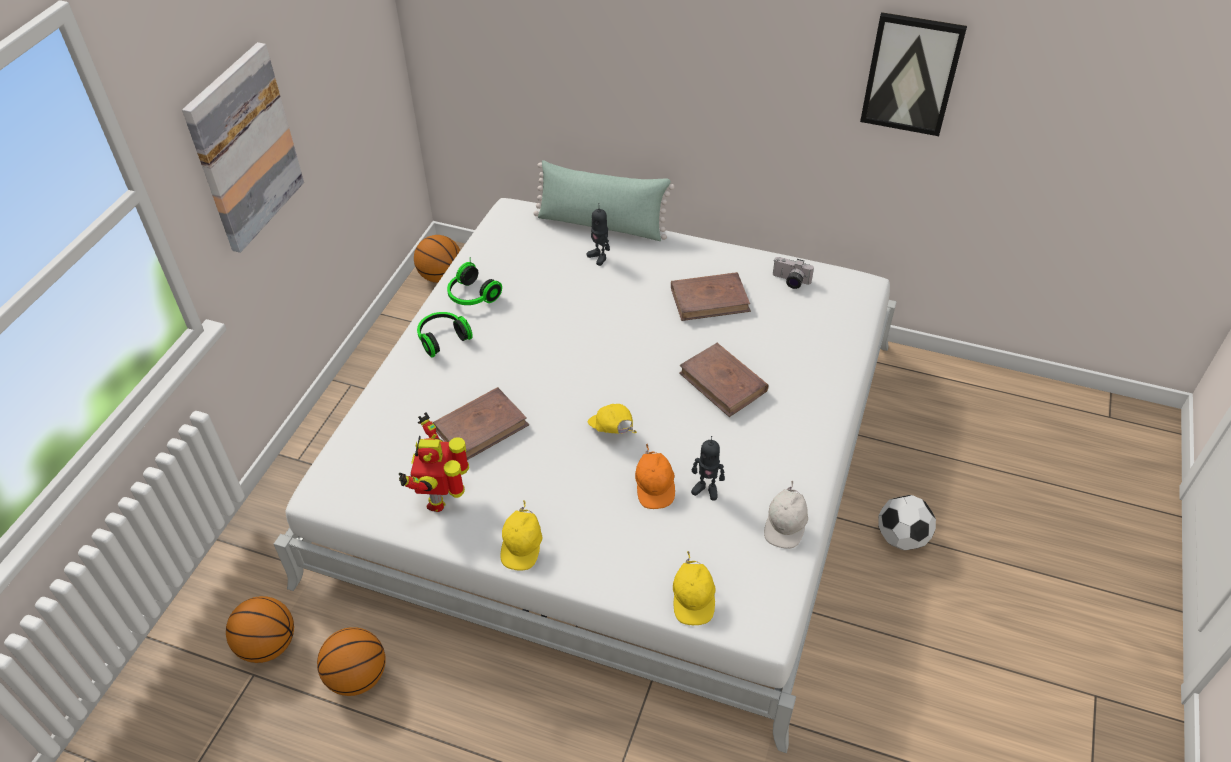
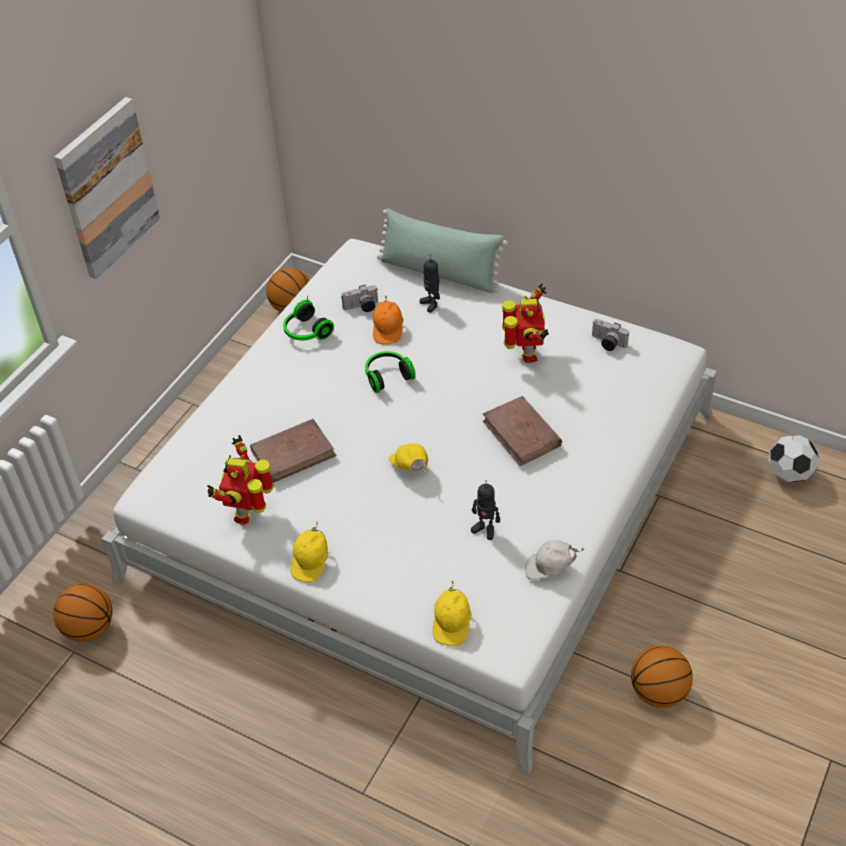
camera: 10 degrees right, 0 degrees up
(358, 677) = (162, 664): basketball -> basketball (659, 692)
(442, 338) = (272, 369): headphones -> headphones (387, 376)
(526, 266) = (361, 307): none -> camera
(655, 487) = (439, 522): orange cap -> orange cap (388, 330)
(710, 299) = (526, 354): brown book -> toy robot
(785, 526) = (550, 569): white cap -> white cap turned 60 degrees clockwise
(901, 538) = (680, 597): football -> football (788, 474)
(911, 74) = (721, 159): picture -> none

